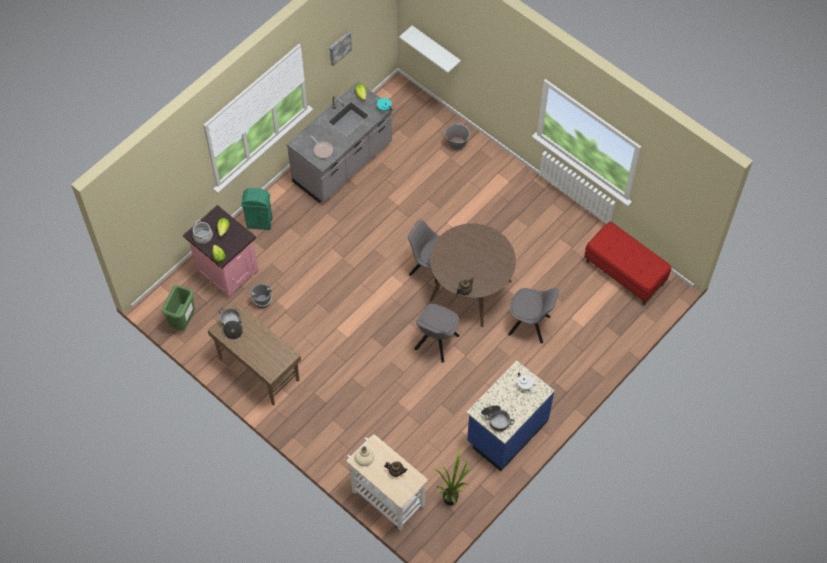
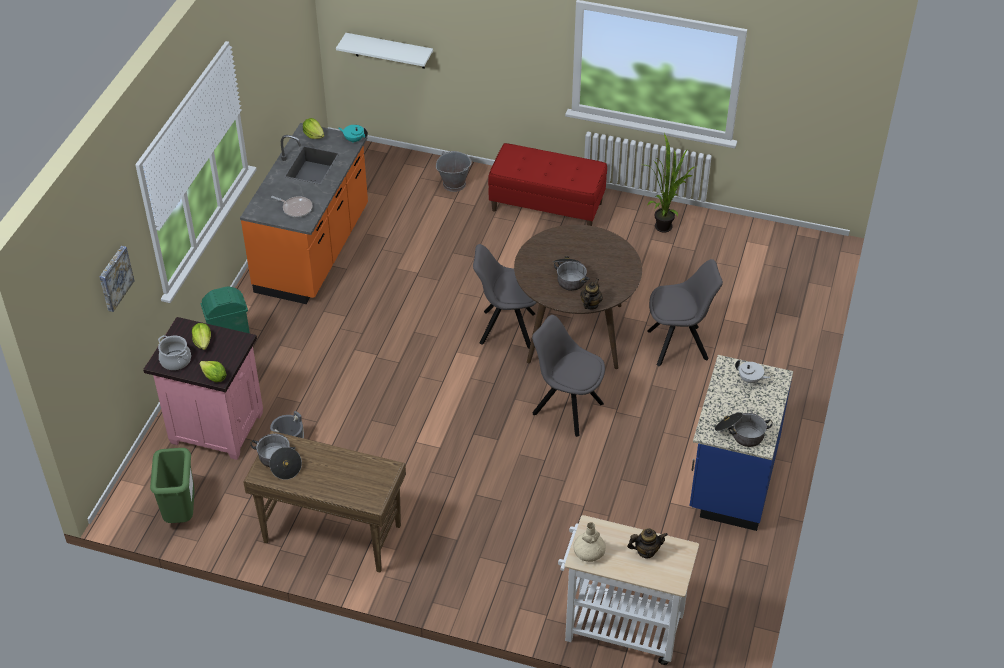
camera: 25 degrees left, 15 degrees down
(339, 47) = (269, 65): picture -> picture (114, 278)
(343, 164) = (314, 251): grey counter -> orange counter
(436, 342) = (567, 409): grey chair -> grey chair turned 120 degrees clockwise
(452, 497) = (713, 590): potted plant -> potted plant (664, 224)
(463, 265) = (569, 277): none -> cooking pot
(624, 273) = (757, 248): red bench -> red bench (547, 206)

